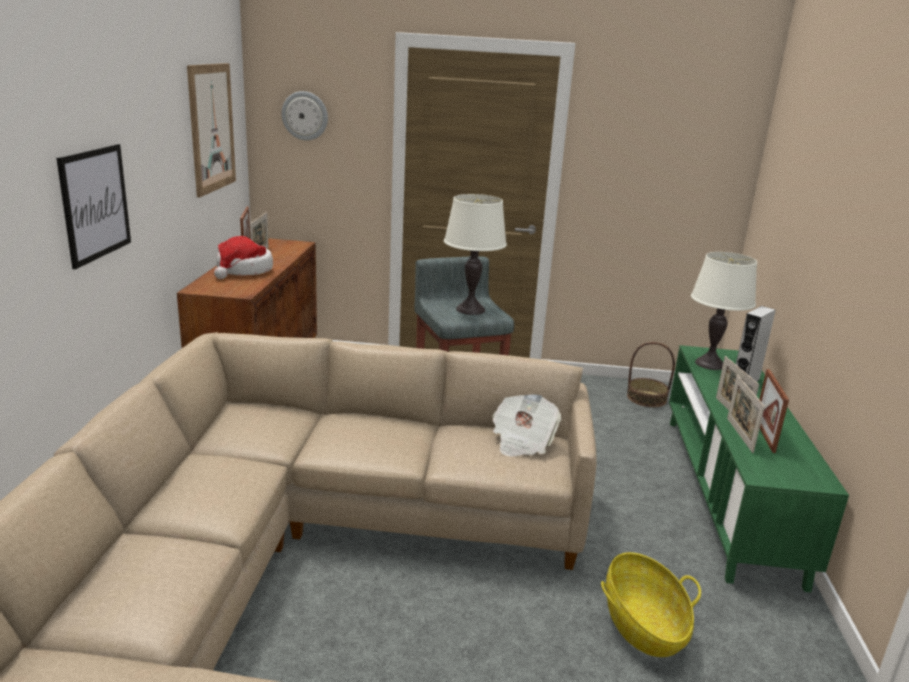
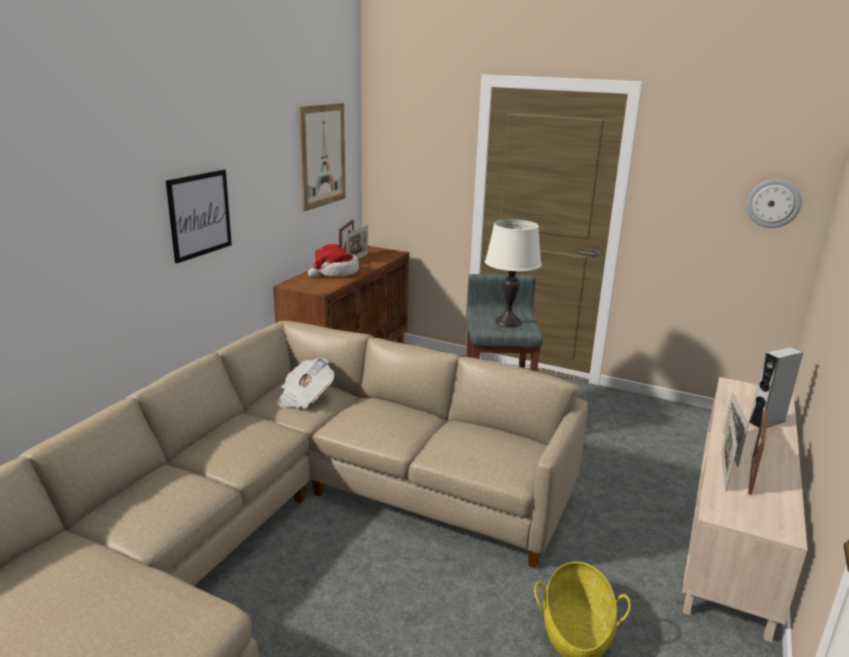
camera: 20 degrees right, 0 degrees up
(305, 116) = (406, 145): wall clock -> wall clock (773, 203)
(522, 441) = (509, 444): newspaper -> newspaper (304, 397)
(646, 398) = (695, 425): basket -> none
(710, 364) = (739, 399): white table lamp -> none
(727, 492) = (732, 529): green tv stand -> beige tv stand

